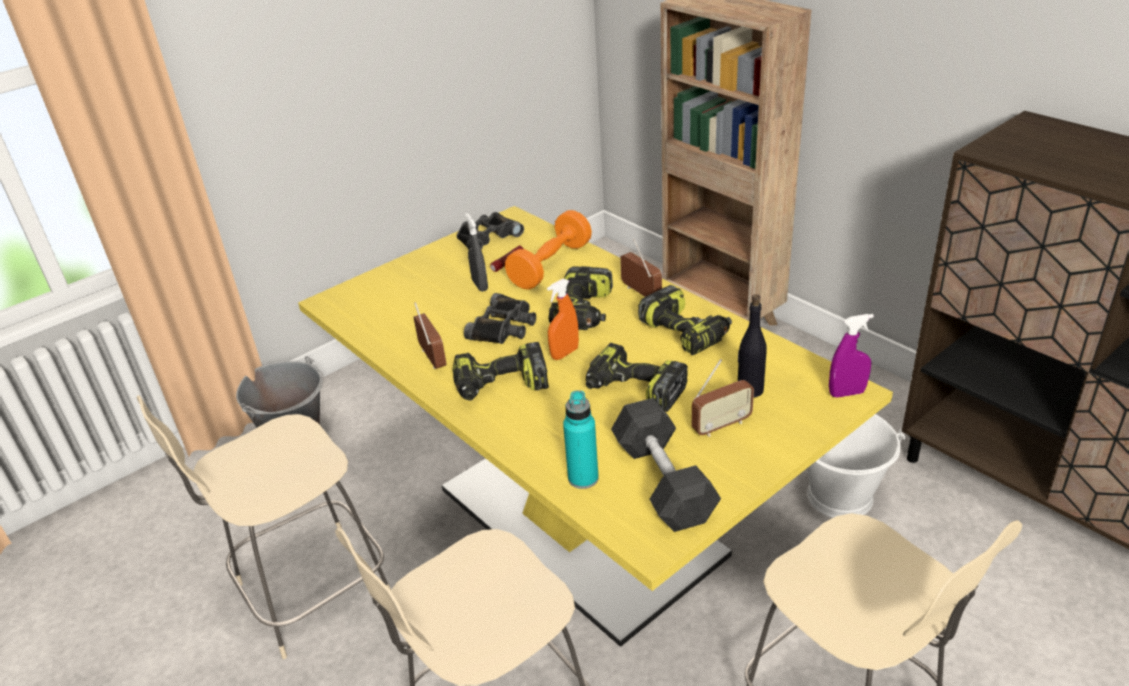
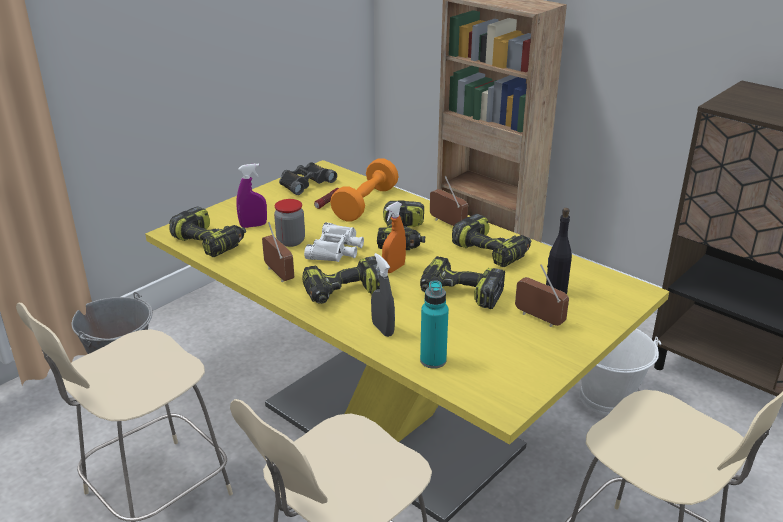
camera: 10 degrees left, 5 degrees down
(366, 315) = (210, 242): none -> power drill
(455, 315) = (291, 241): none -> jar
(480, 285) = (307, 219): grey spray bottle -> grey spray bottle (382, 329)
(504, 326) = (336, 249): black binoculars -> white binoculars
(663, 482) = (501, 361): grey dumbbell -> none
(721, 426) = (539, 318): radio -> radio turned 105 degrees counterclockwise
(847, 393) = (634, 292): purple spray bottle -> purple spray bottle (253, 225)

